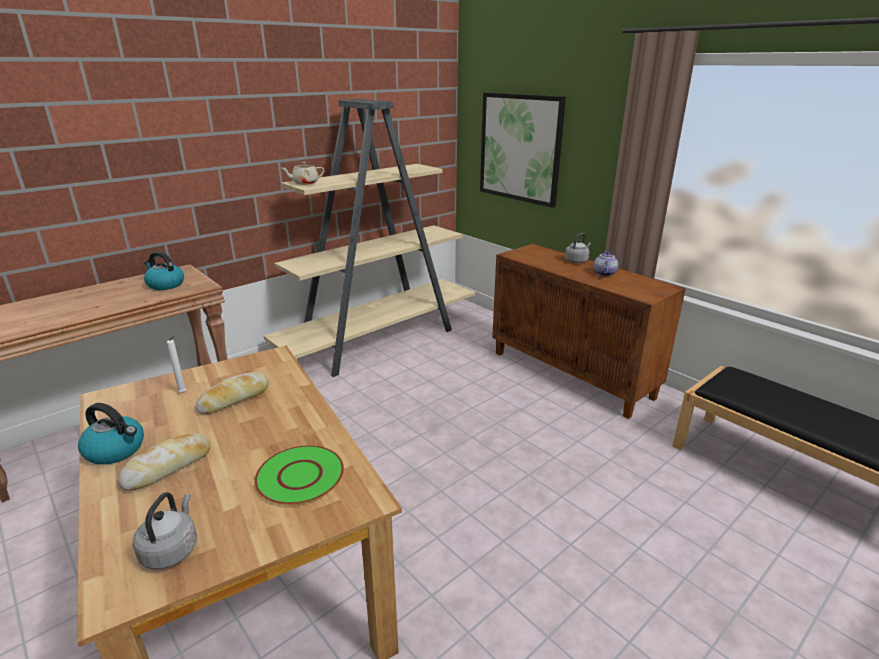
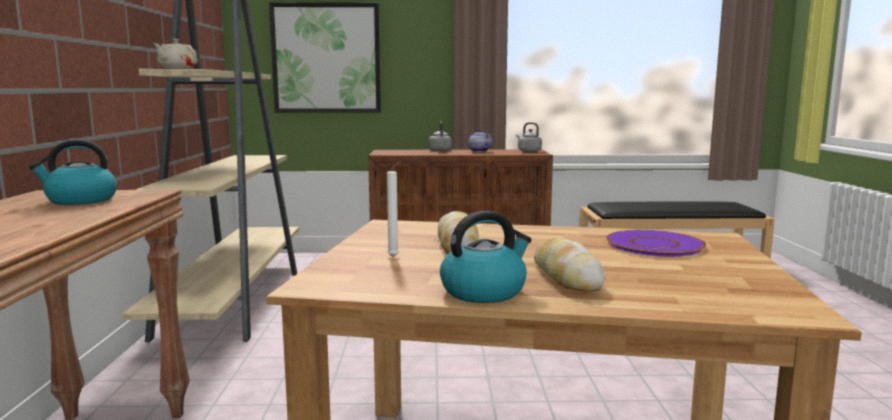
camera: 50 degrees left, 15 degrees down
(171, 550) = (732, 289): grey kettle -> grey kettle (528, 151)
(300, 475) = (654, 245): green plate -> purple plate

